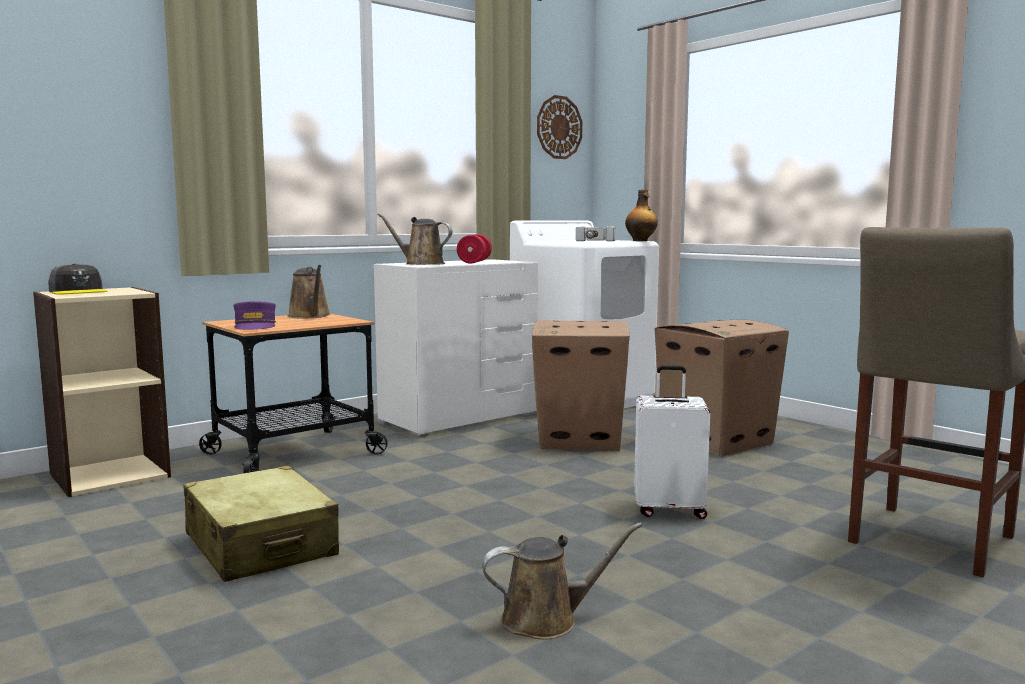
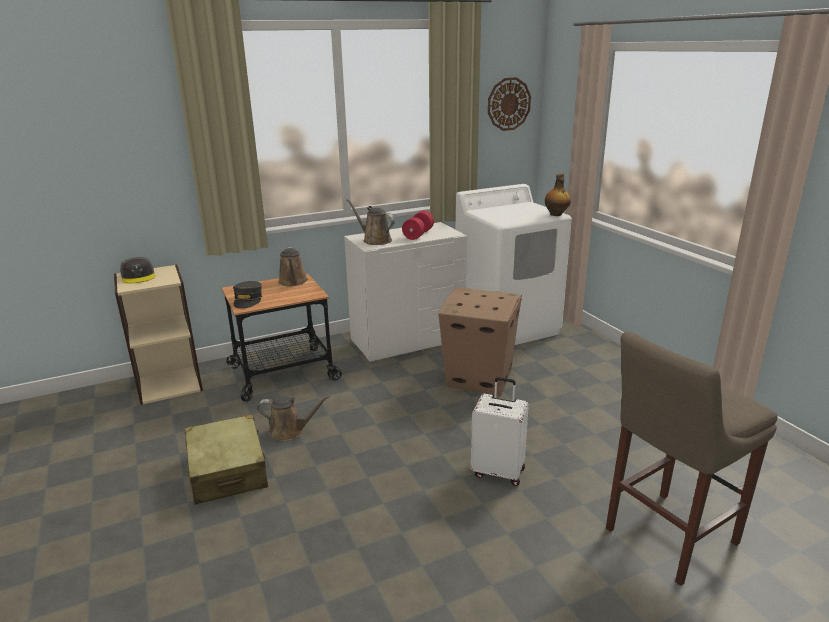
camera: 15 degrees right, 15 degrees up
(255, 326) = (248, 300): purple cap -> grey cap
(547, 620) = (360, 574): brown watering can -> brown watering can (290, 431)
(593, 241) = (513, 218): hammer -> none
(717, 441) = (581, 391): cardboard box -> none

